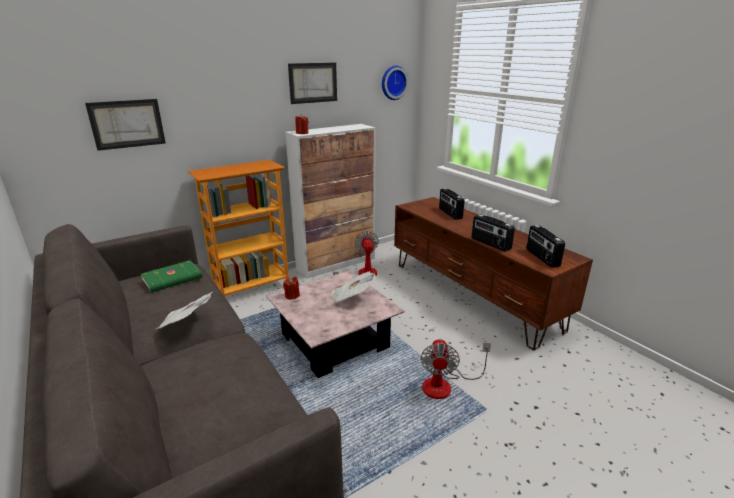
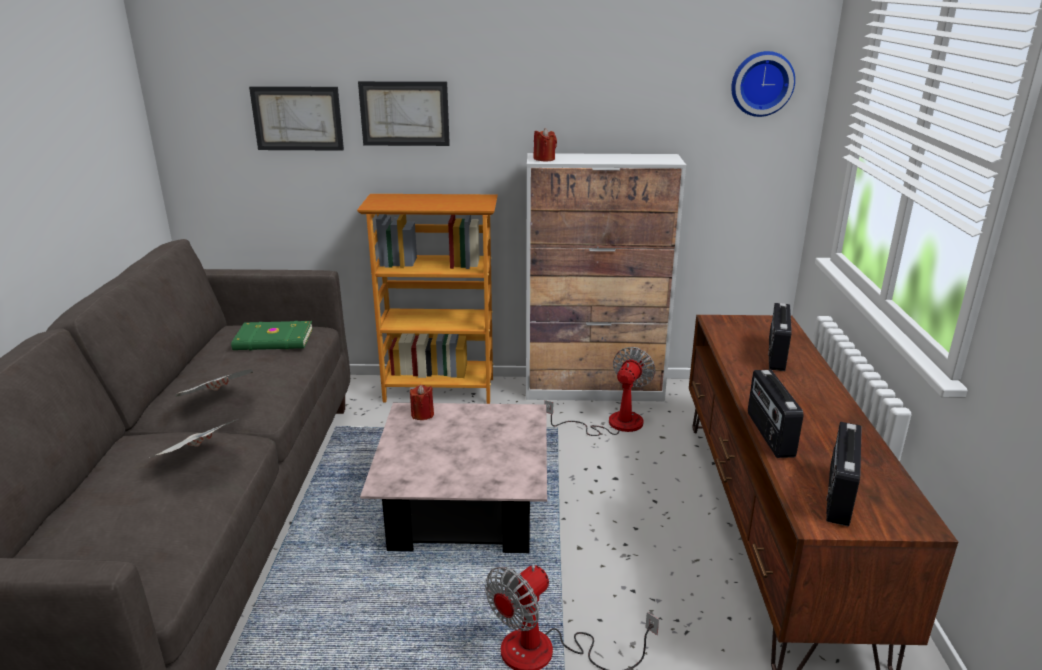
camera: 35 degrees right, 0 degrees up
(313, 83) = (589, 76): picture -> picture (404, 113)
(351, 297) = (496, 447): newspaper -> newspaper (198, 459)

